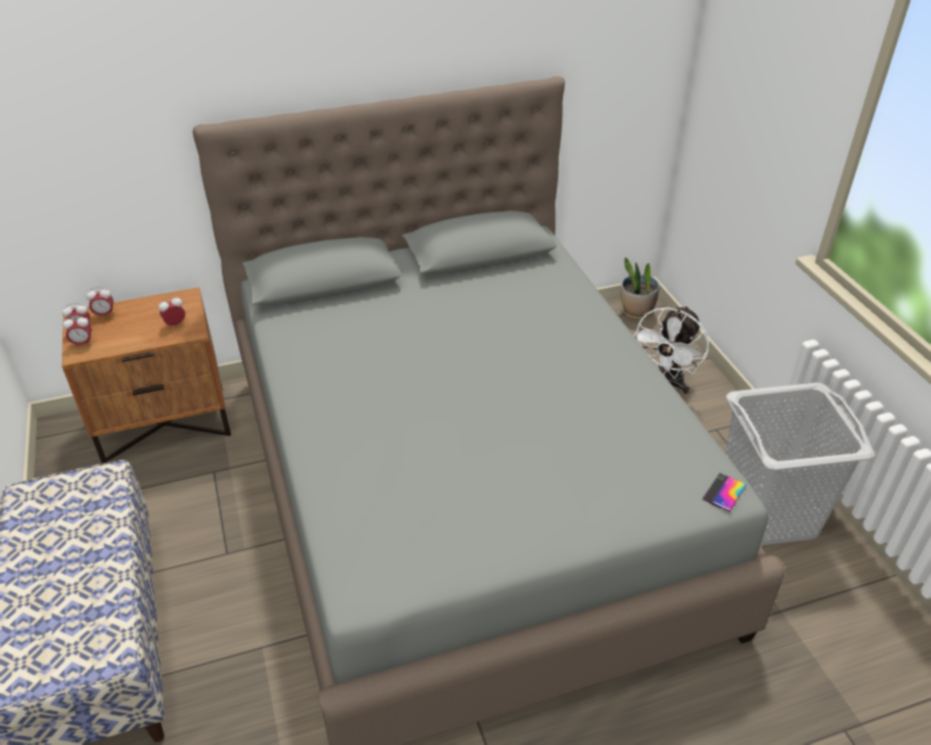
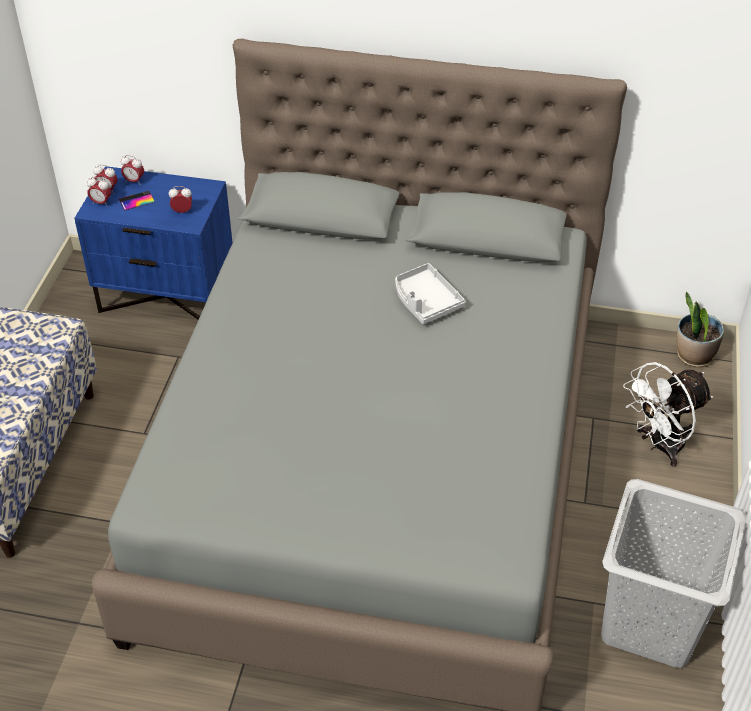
camera: 30 degrees right, 5 degrees up
(165, 423) = (167, 295): brown nightstand -> blue nightstand
(471, 315) = (426, 301): none -> grey tray
(724, 492) = (508, 564): phone -> phone (136, 201)

